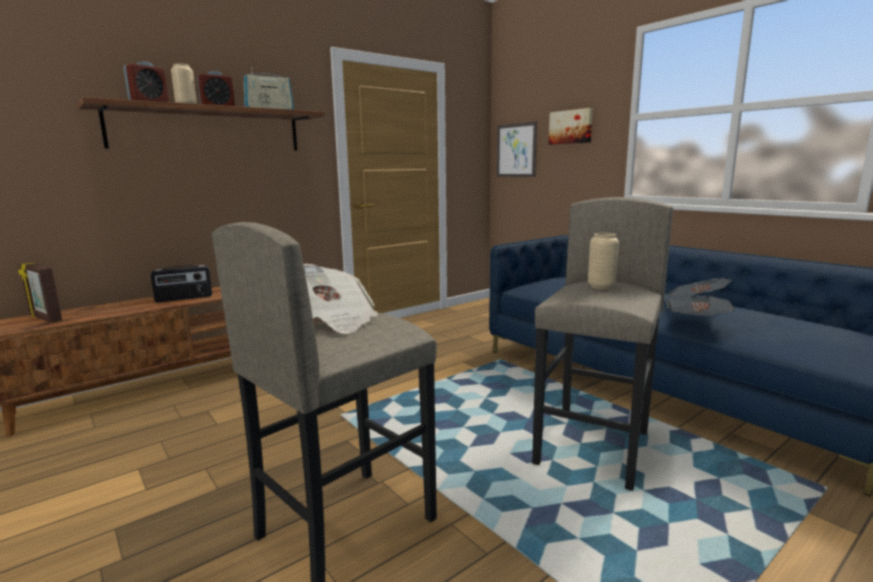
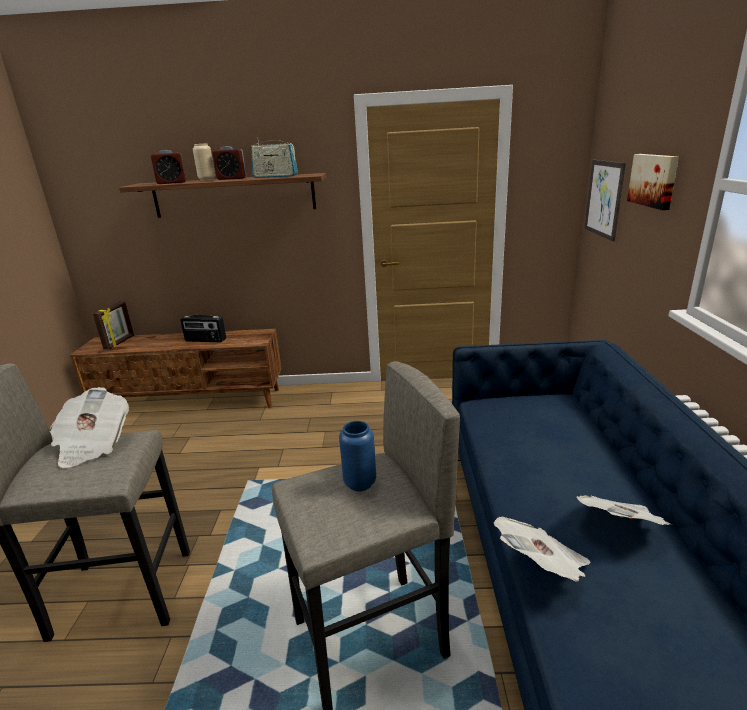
camera: 40 degrees right, 10 degrees up
(45, 318) = (120, 342): picture frame -> picture frame turned 150 degrees counterclockwise
(601, 287) = (360, 483): beige vase -> blue vase

